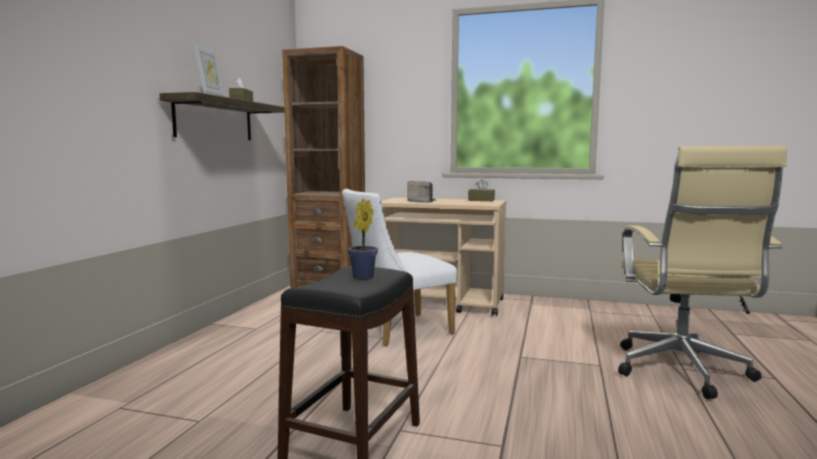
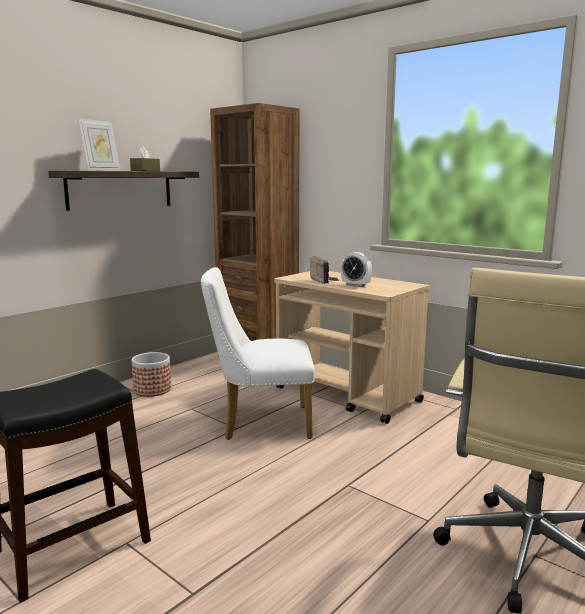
camera: 25 degrees right, 5 degrees up
(260, 323) = (152, 389): none -> planter
(361, 278) = (67, 390): potted plant -> none
(455, 202) = (355, 285): none -> alarm clock
(481, 200) = (396, 283): brown tissue box -> none

